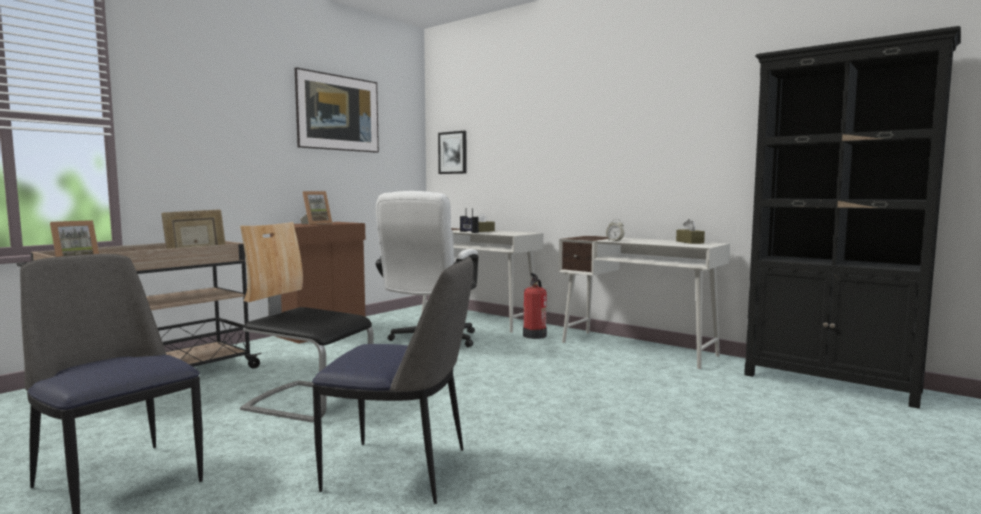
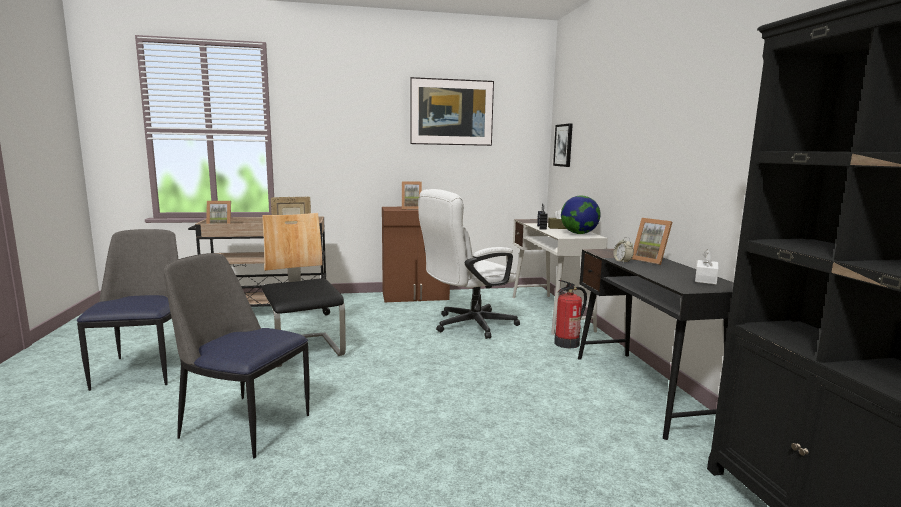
camera: 40 degrees right, 5 degrees up
(401, 471) = (243, 425): chair -> chair turned 150 degrees clockwise
(513, 232) = (579, 233): none -> globe
(625, 239) = (651, 260): none -> picture frame
(638, 349) = (643, 390): white desk -> black desk
(689, 242) = (705, 279): brown tissue box -> white tissue box

